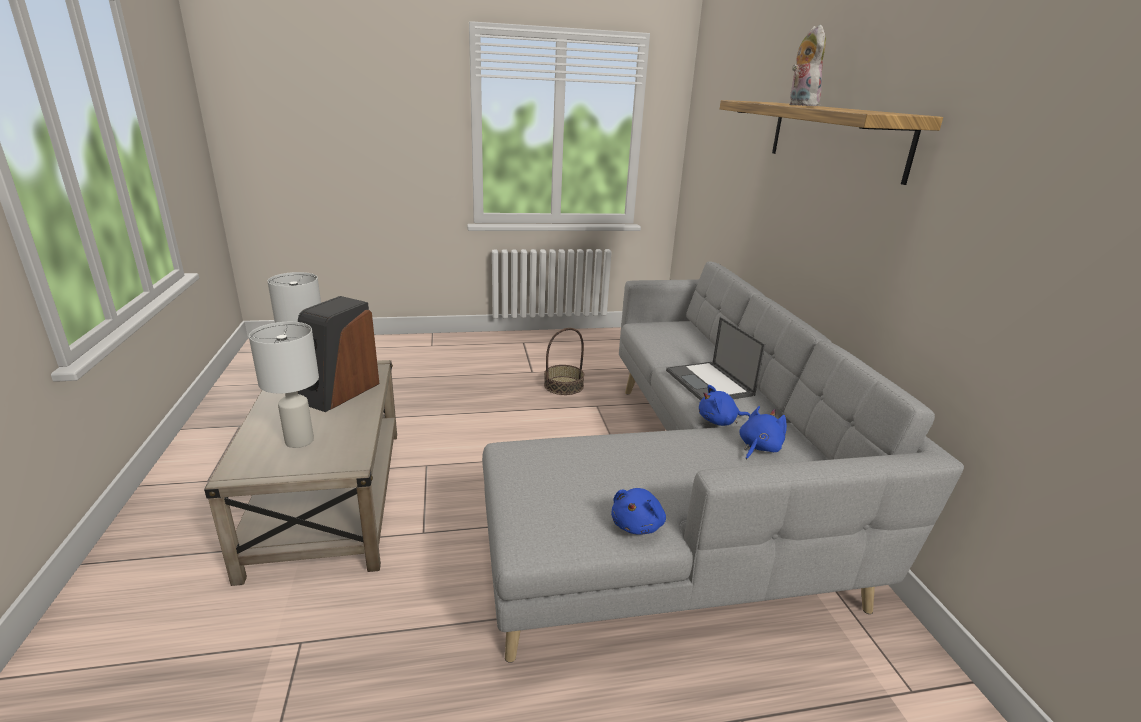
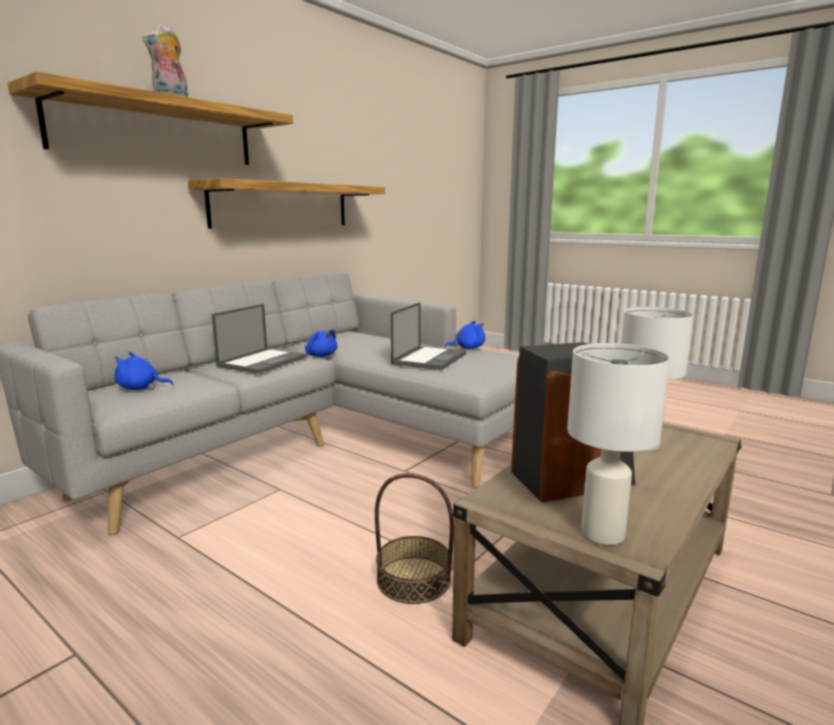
camera: 130 degrees left, 10 degrees down
(563, 385) = (123, 590): basket -> basket (413, 579)
(616, 462) = (429, 358): none -> laptop
(758, 447) = (344, 343): blue plush toy -> blue plush toy (140, 388)
(931, 258) = (282, 205): none -> shelf

